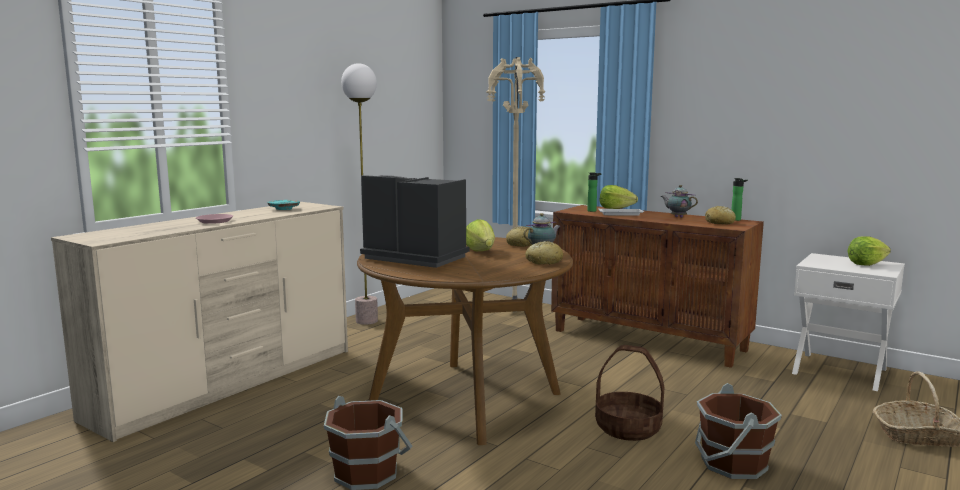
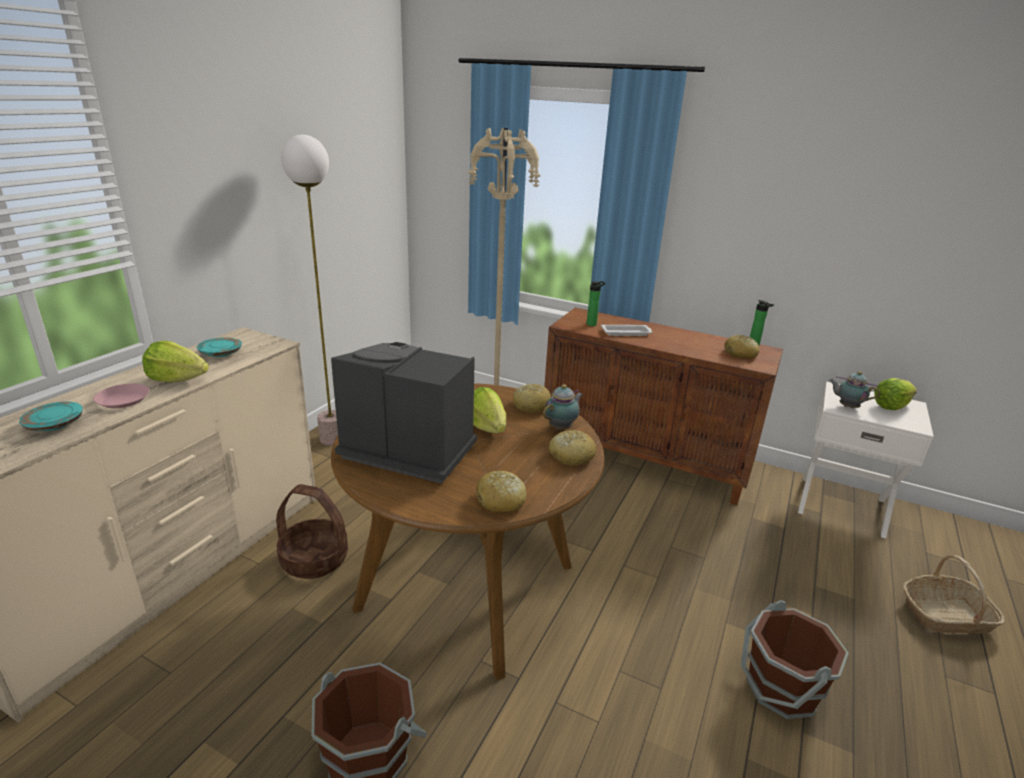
camera: 10 degrees left, 15 degrees up
(170, 227) = (54, 425): none -> turquoise plate
(479, 274) = (501, 501): none -> bread
(615, 208) = (615, 318): lettuce -> lettuce (177, 379)
(628, 428) = (657, 628): basket -> basket (315, 559)
(677, 217) = (690, 339): teapot -> teapot (847, 406)

